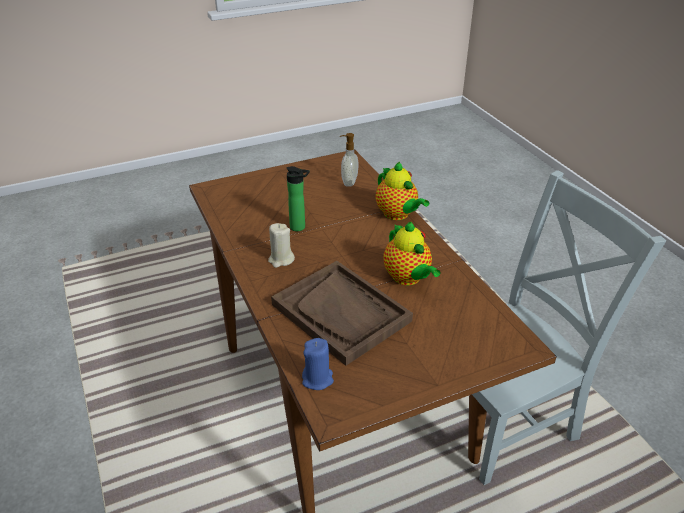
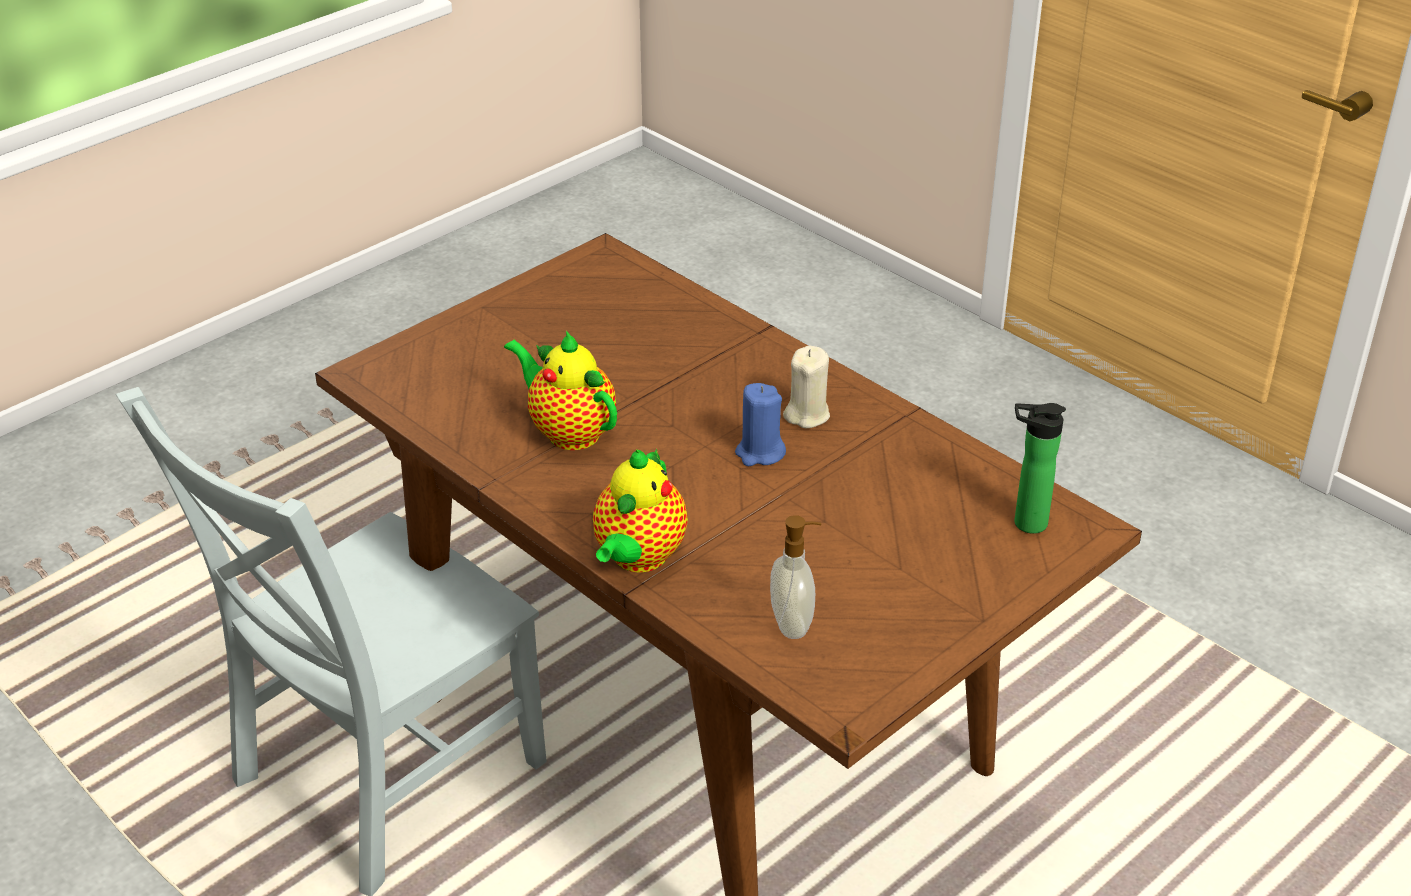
camera: 160 degrees right, 0 degrees up
(300, 227) = (820, 482): bottle -> bottle (1025, 523)
(317, 379) = (641, 281): blue candle -> blue candle (760, 453)
(341, 313) = (653, 358): brown tray -> none
(398, 215) = (638, 558): teapot -> teapot turned 105 degrees counterclockwise

